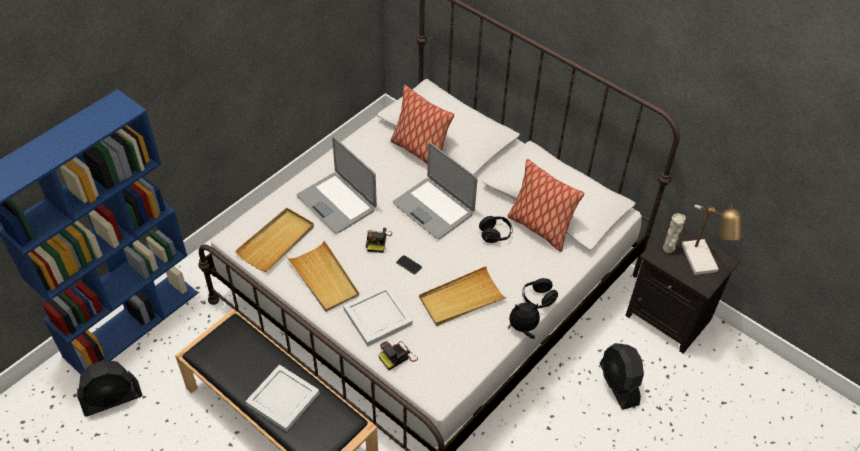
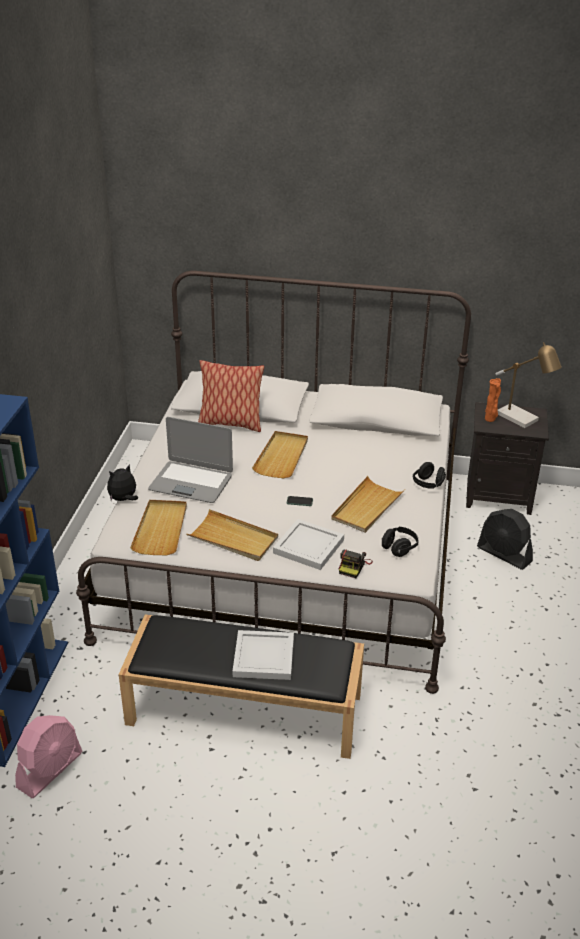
camera: 30 degrees left, 15 degrees down
(112, 399) = (50, 770): black fan -> pink fan
(377, 241) = (255, 495): camera -> none
(433, 208) = (282, 457): laptop -> beige tray
(495, 234) = (351, 456): black headphones -> black headphones (399, 548)
(523, 328) = (435, 507): plush toy -> plush toy (123, 499)
(539, 228) = (382, 439): pillow -> none
(668, 249) = (490, 419): beige vase -> orange vase

